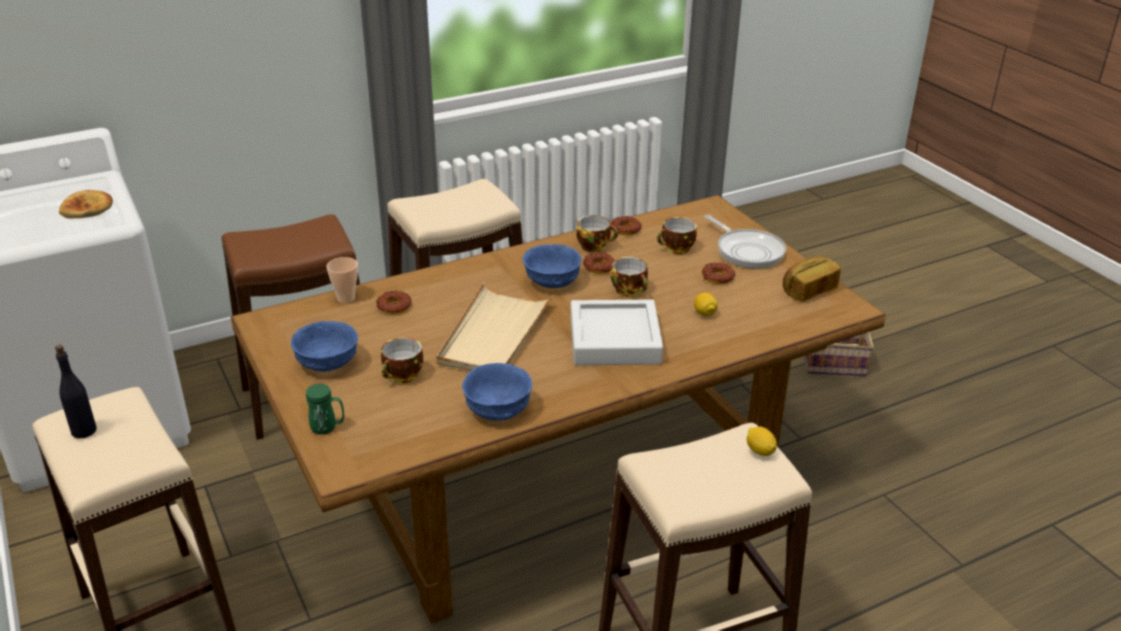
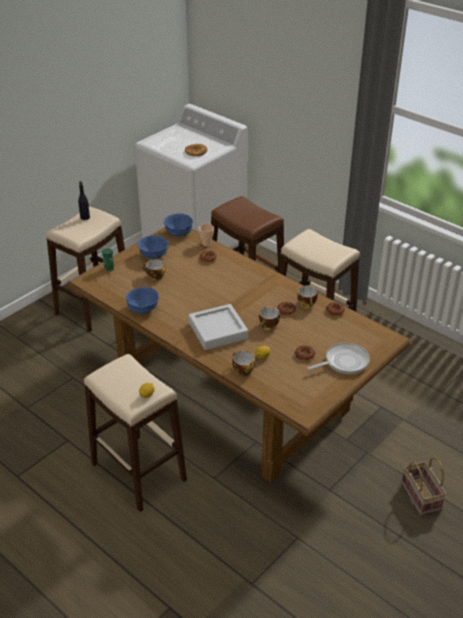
camera: 70 degrees right, 5 degrees up
(494, 334) = (201, 293): beige tray -> none
(551, 281) = (260, 298): blue bowl -> blue bowl (179, 232)
(676, 249) = (326, 334): cup -> cup (242, 370)
(747, 251) = (344, 362): frying pan -> frying pan turned 150 degrees counterclockwise
(808, 290) = (313, 393): bread -> none

